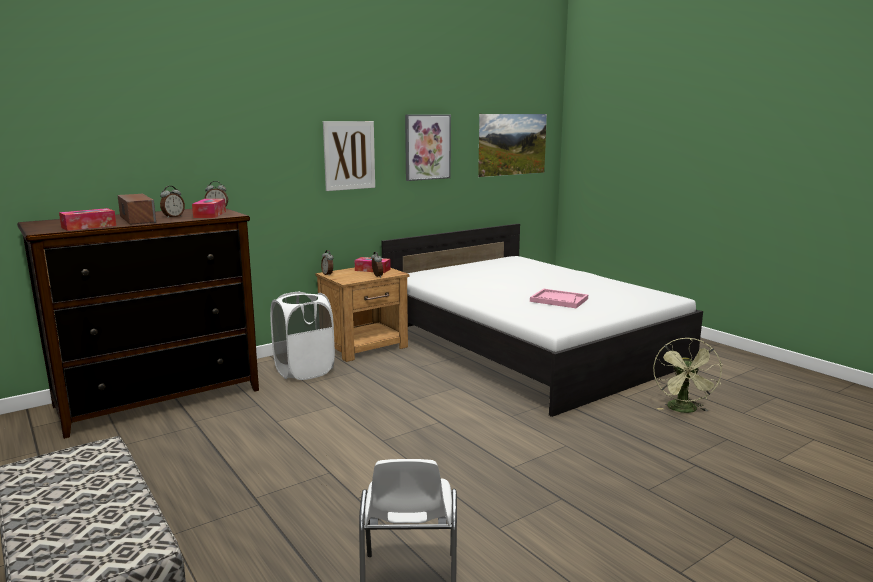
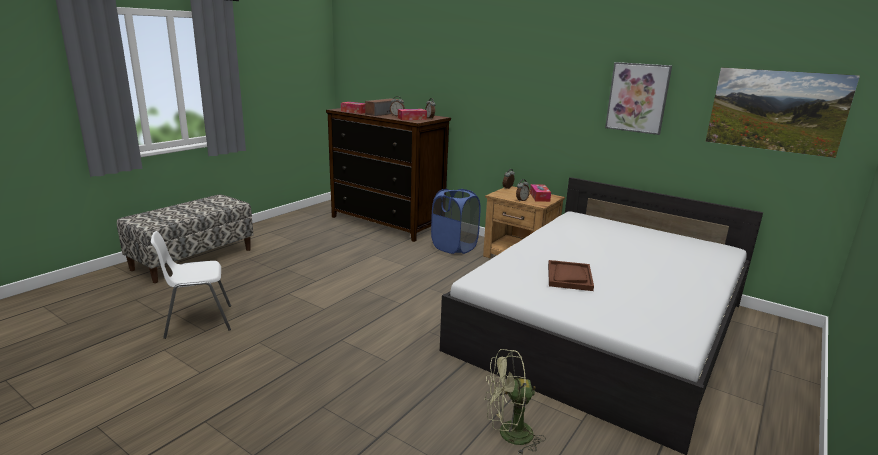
camera: 70 degrees right, 5 degrees up
(304, 371) = (454, 247): white laundry basket -> blue laundry basket
(349, 155) = (552, 95): picture -> none
(558, 300) = (569, 277): pink tray -> brown tray

